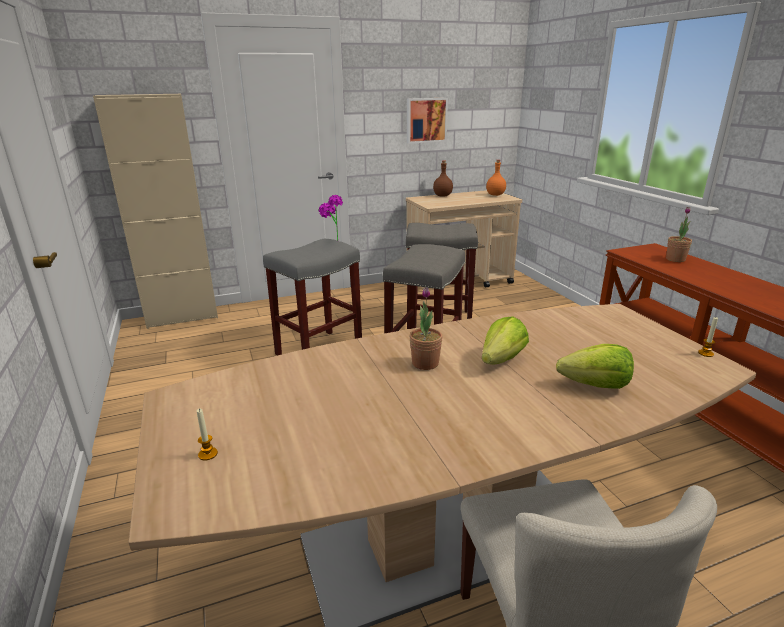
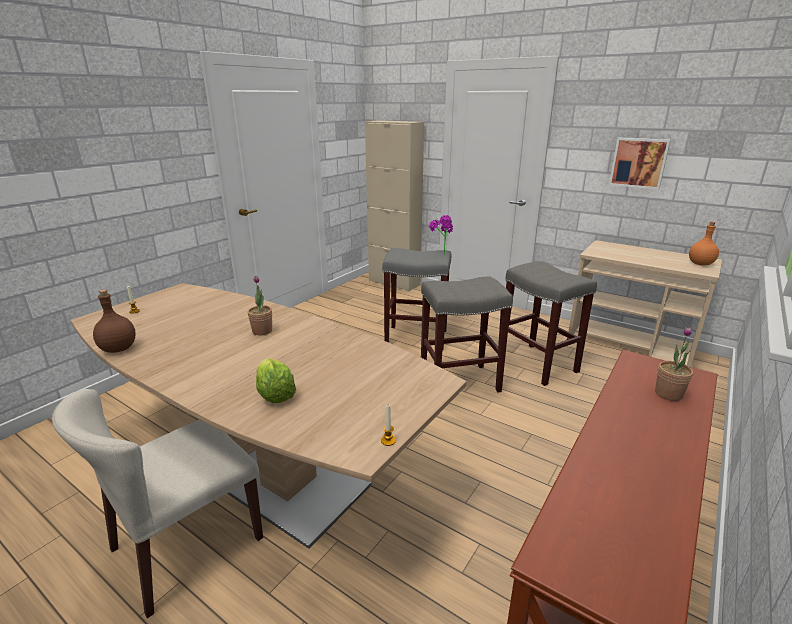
camera: 55 degrees right, 0 degrees up
(443, 195) = (636, 248): brown bottle -> brown bottle (119, 349)
(501, 360) = (289, 352): lettuce -> none

